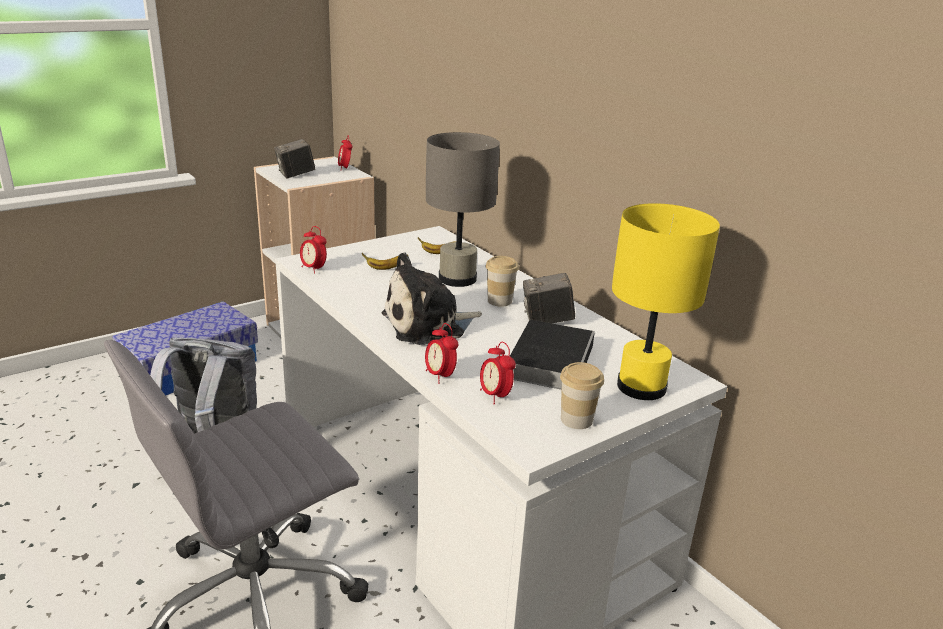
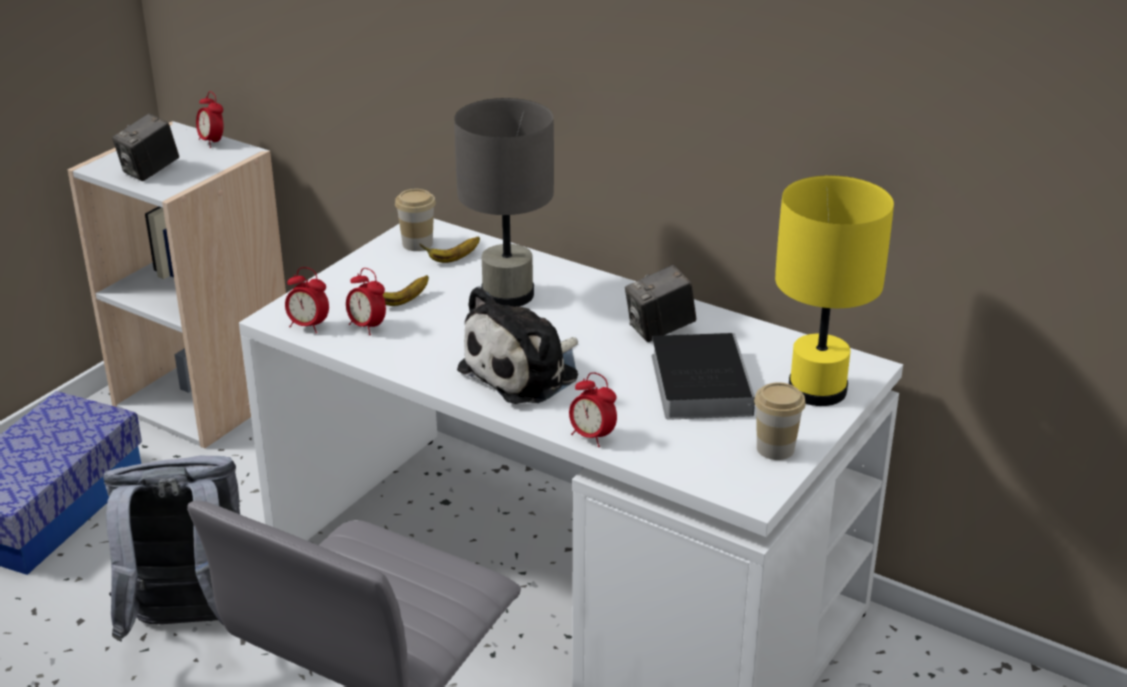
camera: 20 degrees left, 5 degrees up
(495, 396) = (671, 444): alarm clock -> alarm clock (367, 327)
(499, 301) = (584, 315): cup -> cup (417, 244)

